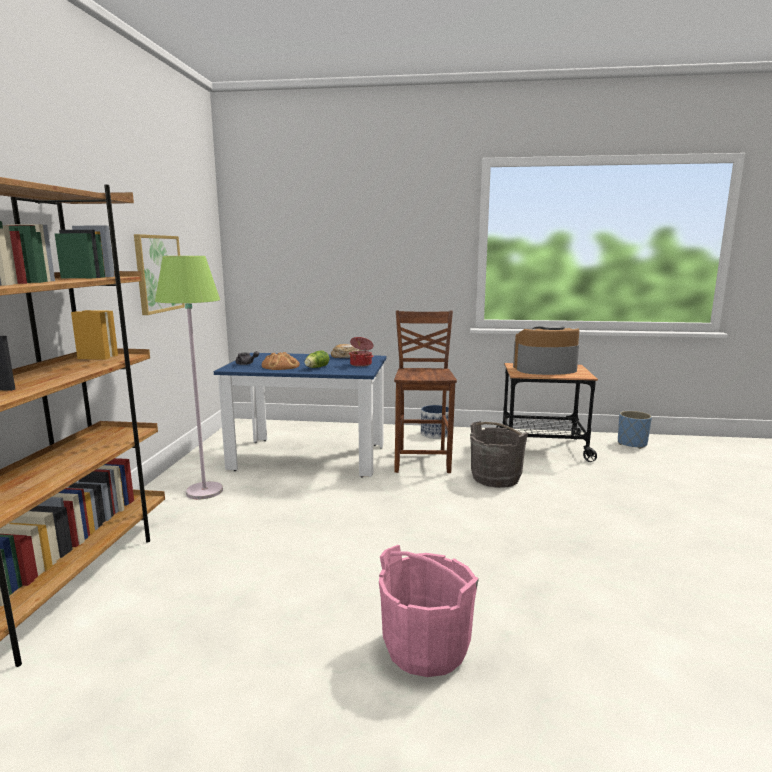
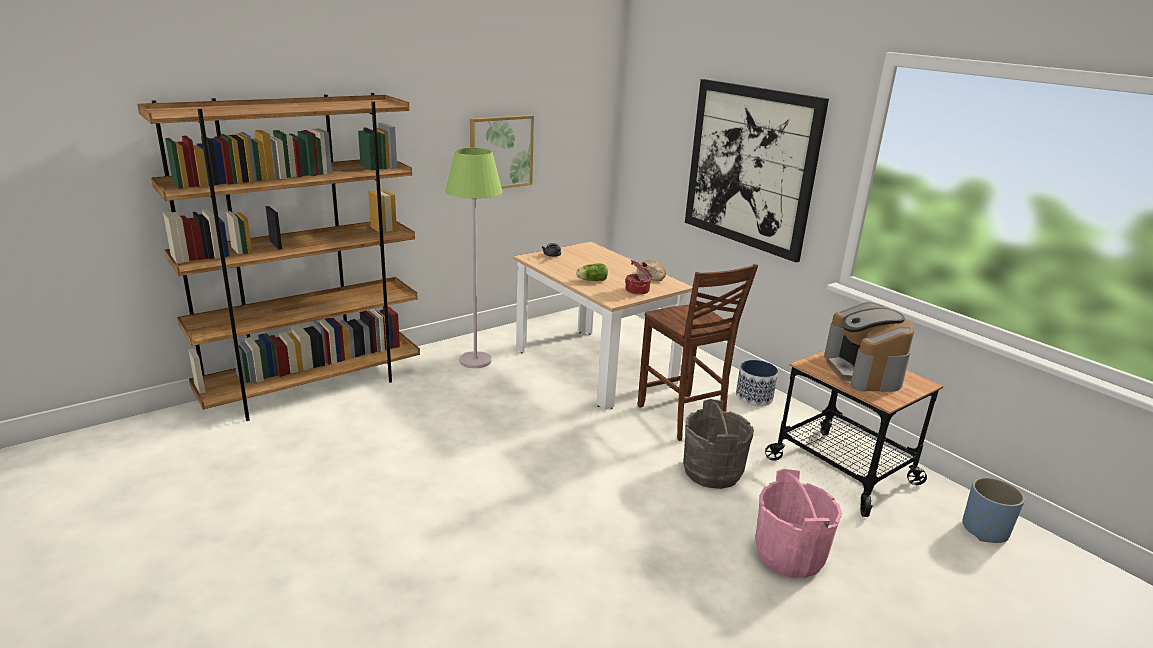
camera: 45 degrees right, 10 degrees up
(281, 366) = (571, 268): bread -> none
(309, 457) = (594, 366): blue dining table -> beige dining table
(379, 260) = (750, 167): none -> picture
(423, 460) = (682, 418): brown chair -> brown chair turned 105 degrees clockwise
(426, 647) = (400, 547): pink bucket -> pink bucket (789, 555)
(545, 369) = (863, 371): coffee machine -> coffee machine turned 135 degrees counterclockwise

